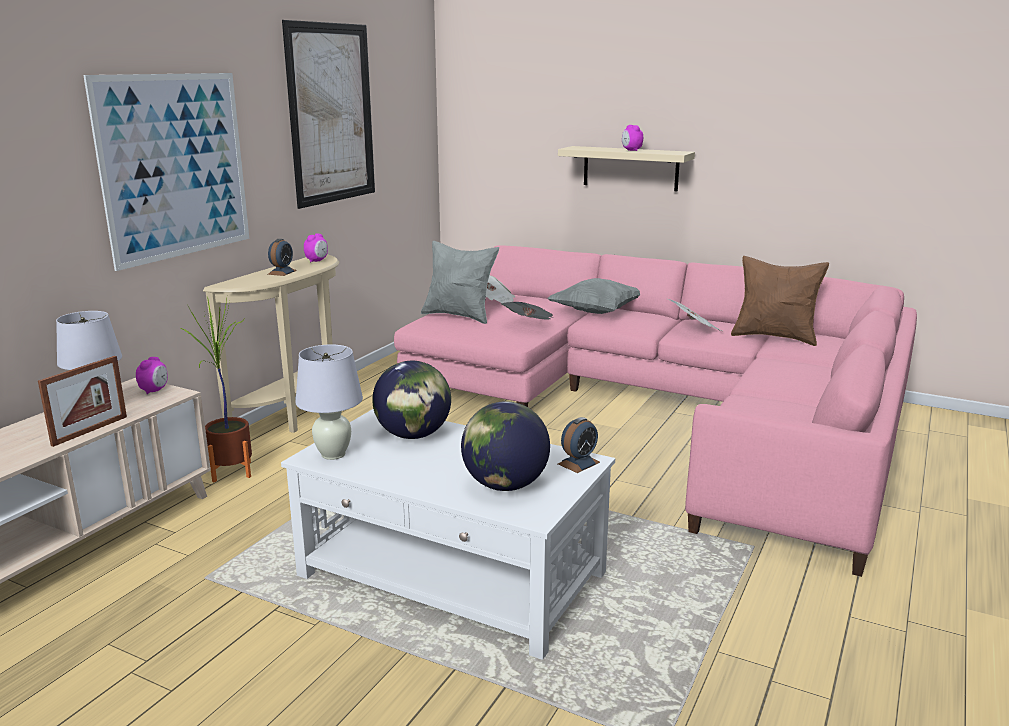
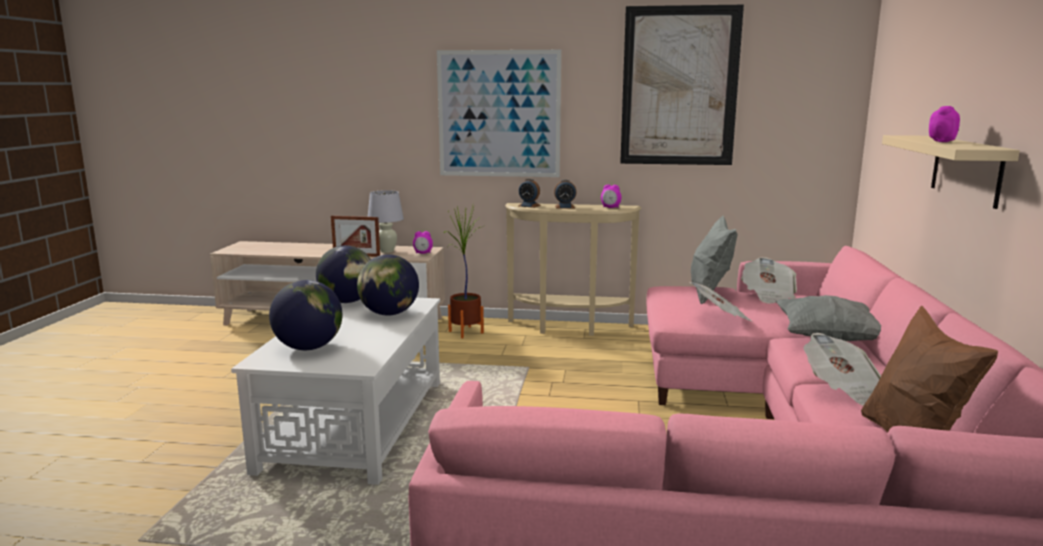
camera: 70 degrees right, 5 degrees down
(333, 454) = (347, 301): white table lamp -> globe
(578, 463) = (356, 364): alarm clock -> alarm clock (529, 205)

